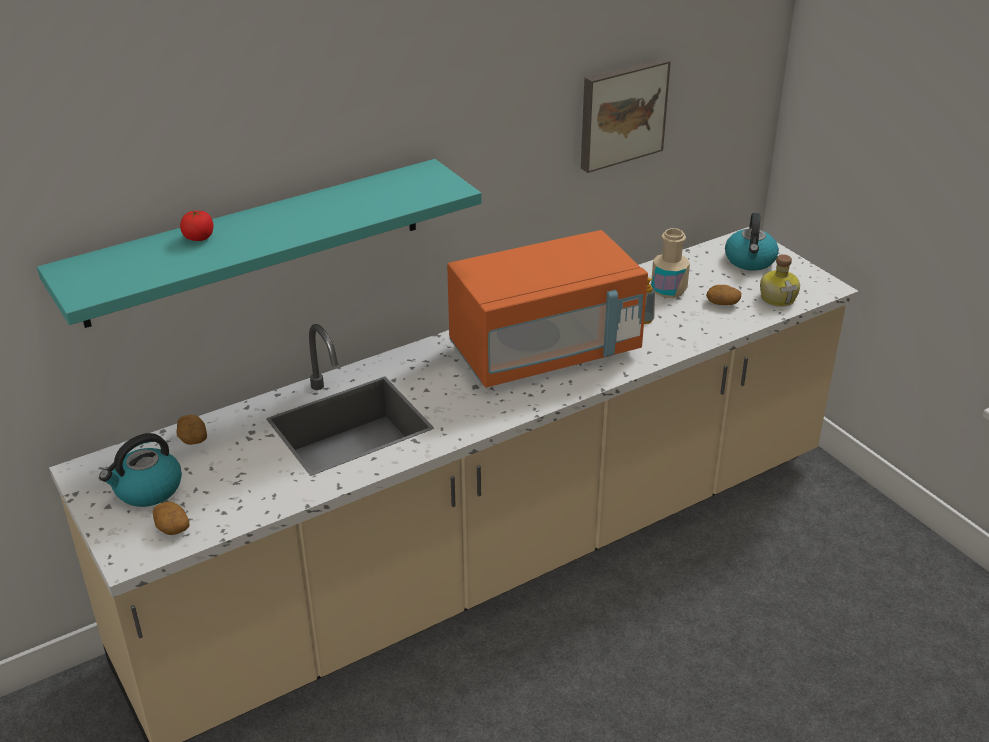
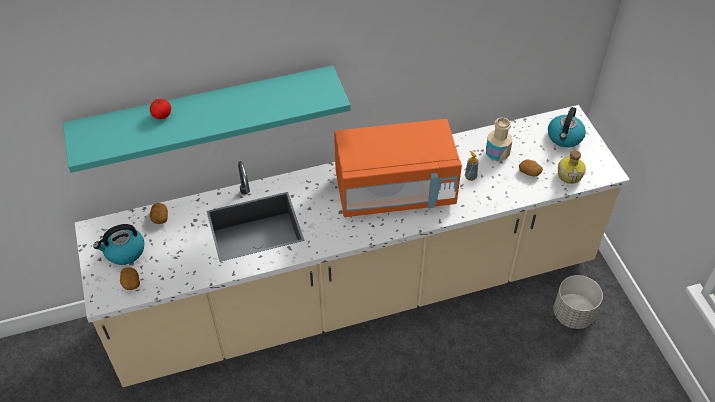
camera: 15 degrees right, 15 degrees up
(621, 113) = (478, 37): picture -> none
(815, 524) = (573, 314): none -> grey planter

